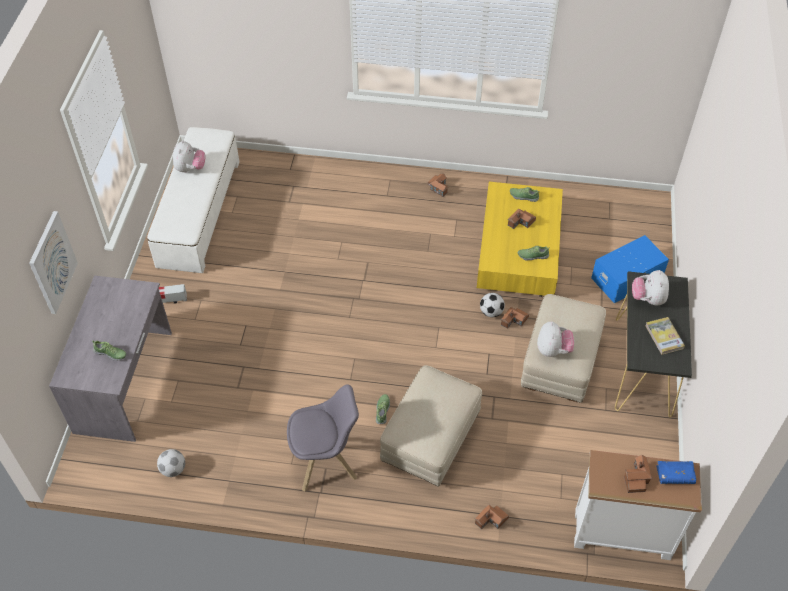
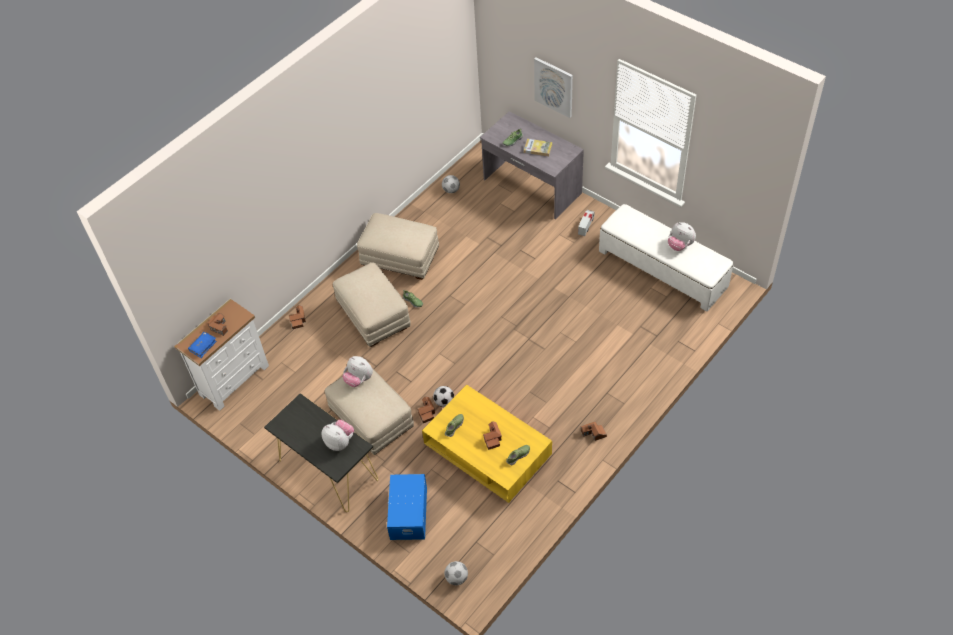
camera: 125 degrees right, 0 degrees up
(325, 462) = (400, 259): grey chair -> beige ottoman
(651, 216) = (456, 578): none -> football
(664, 337) = (303, 430): book -> book (538, 148)

